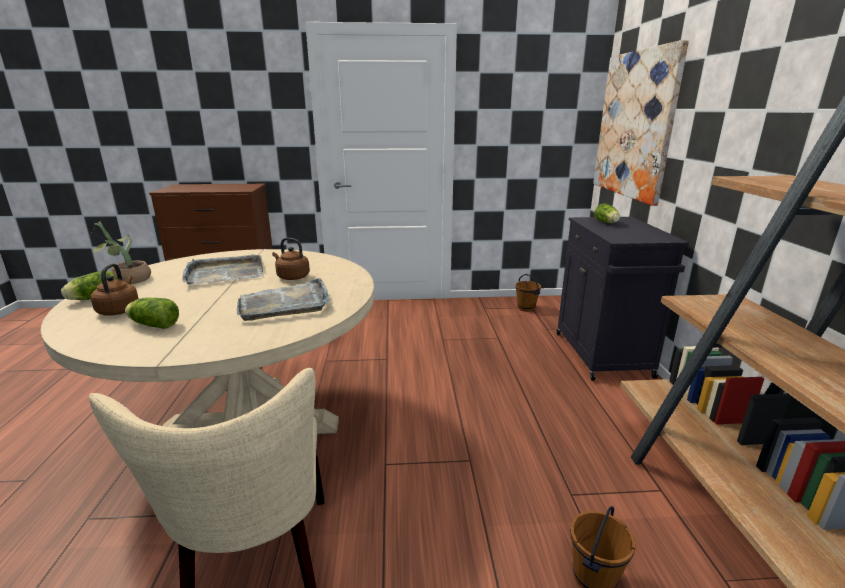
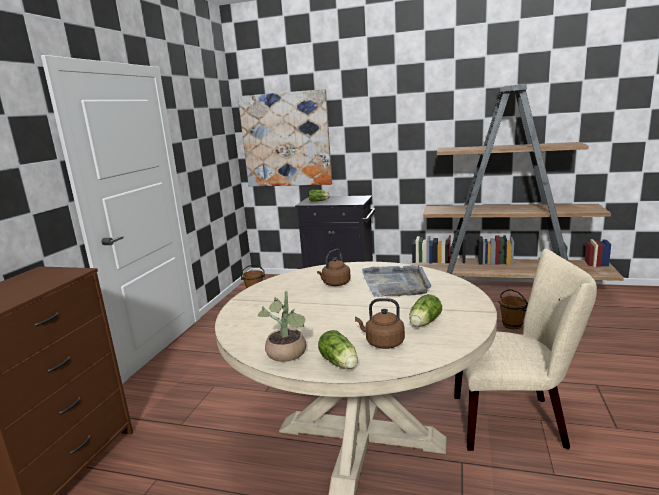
camera: 70 degrees left, 5 degrees down
(224, 273) = (302, 309): grey tray -> none

